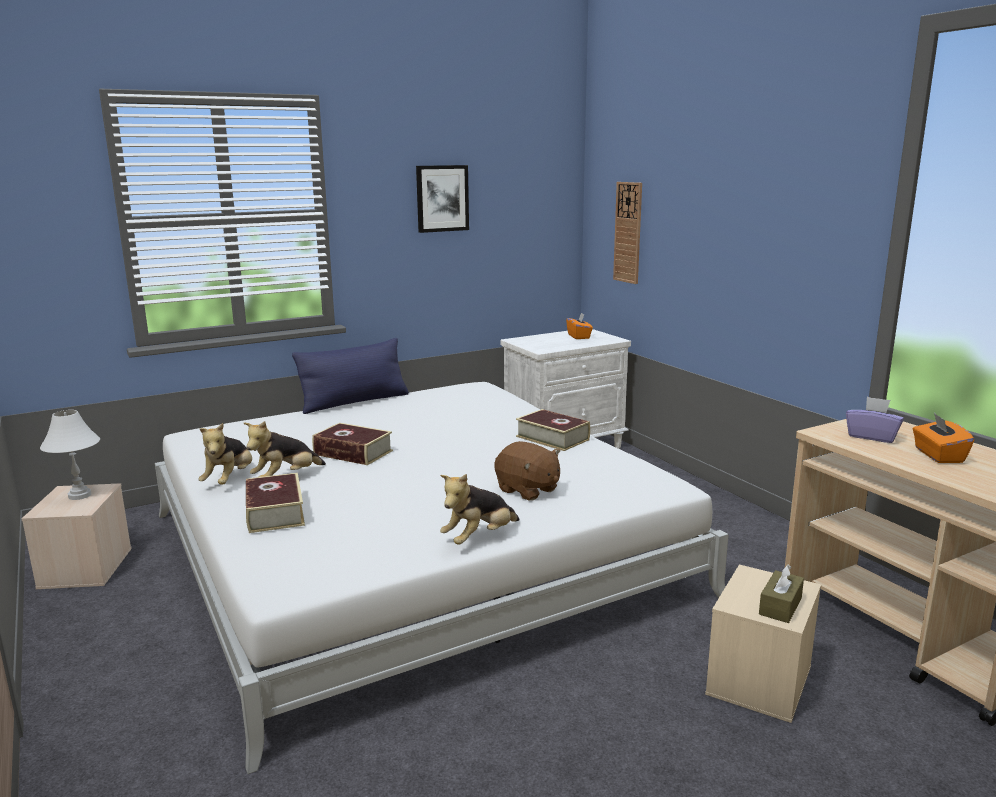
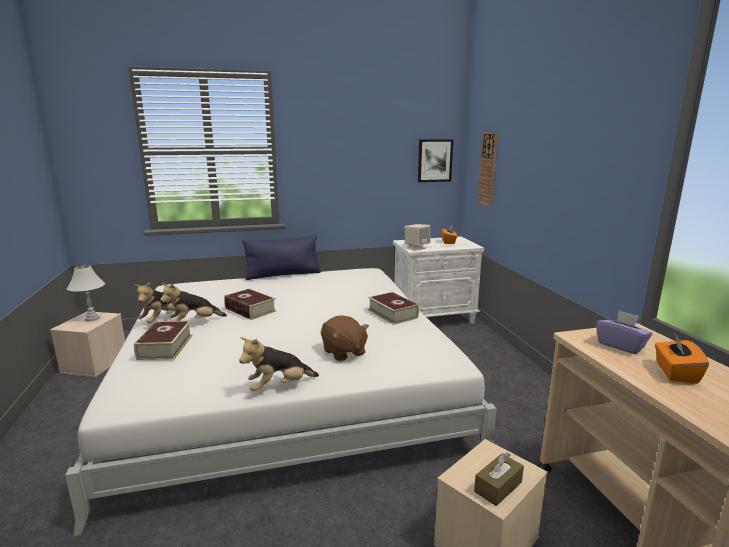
camera: 15 degrees right, 0 degrees up
(442, 198) = (357, 142): picture -> picture (434, 160)
(543, 347) = (416, 247): none -> beige speaker

